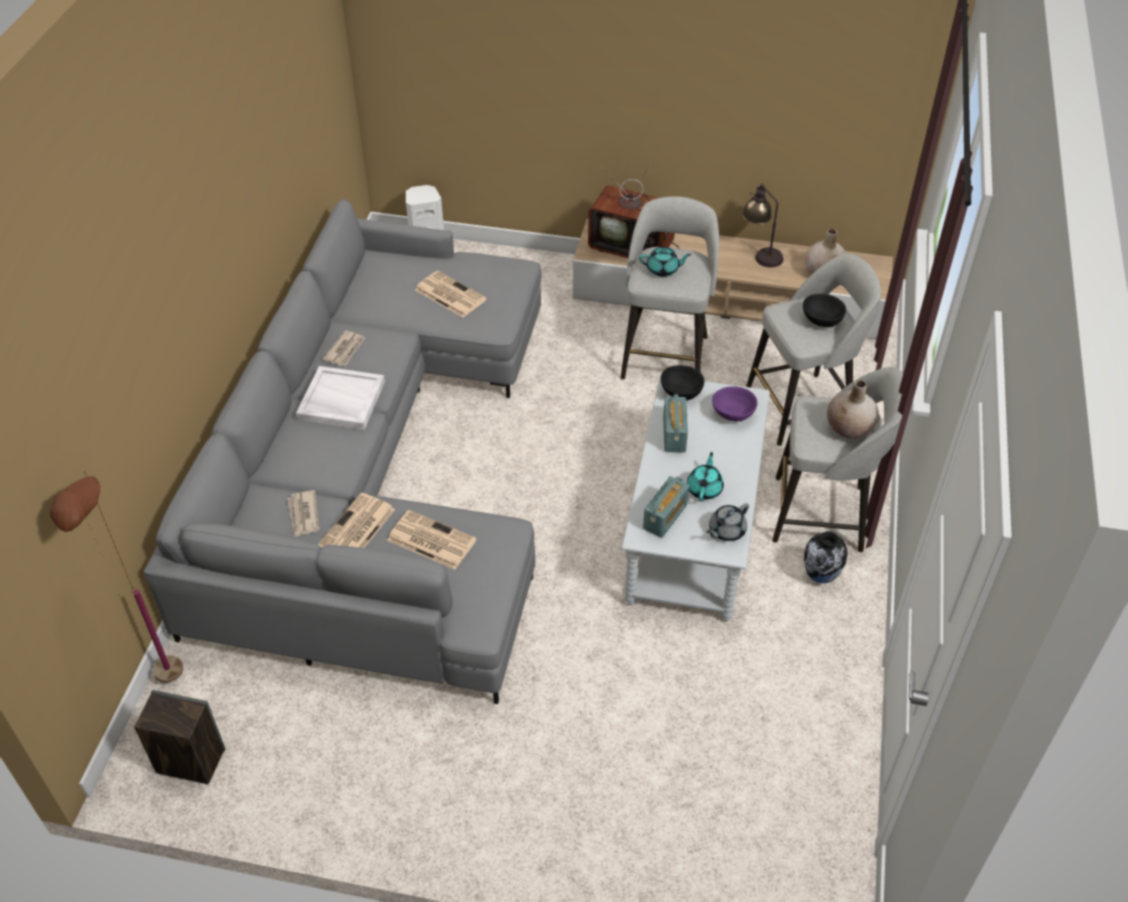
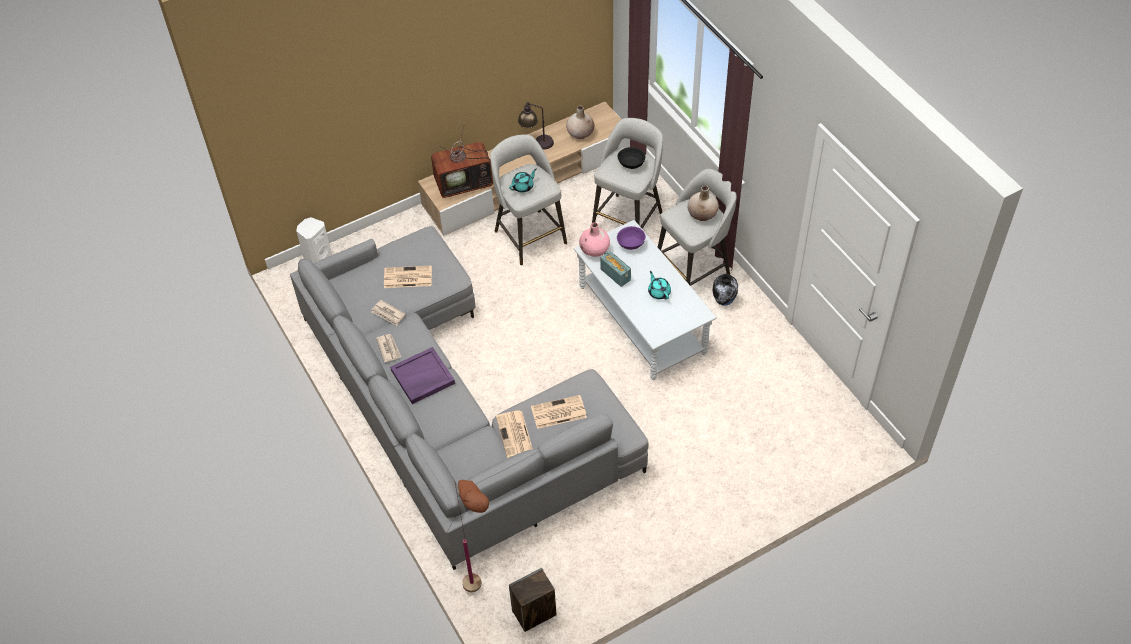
camera: 40 degrees left, 5 degrees up
(303, 515) = (479, 448): newspaper -> newspaper (388, 314)
(341, 401) = (422, 377): white tray -> purple tray
(665, 517) = (656, 319): radio -> none
(681, 392) = (594, 250): black bowl -> pink vase
(726, 531) = (690, 306): grey teapot -> none

